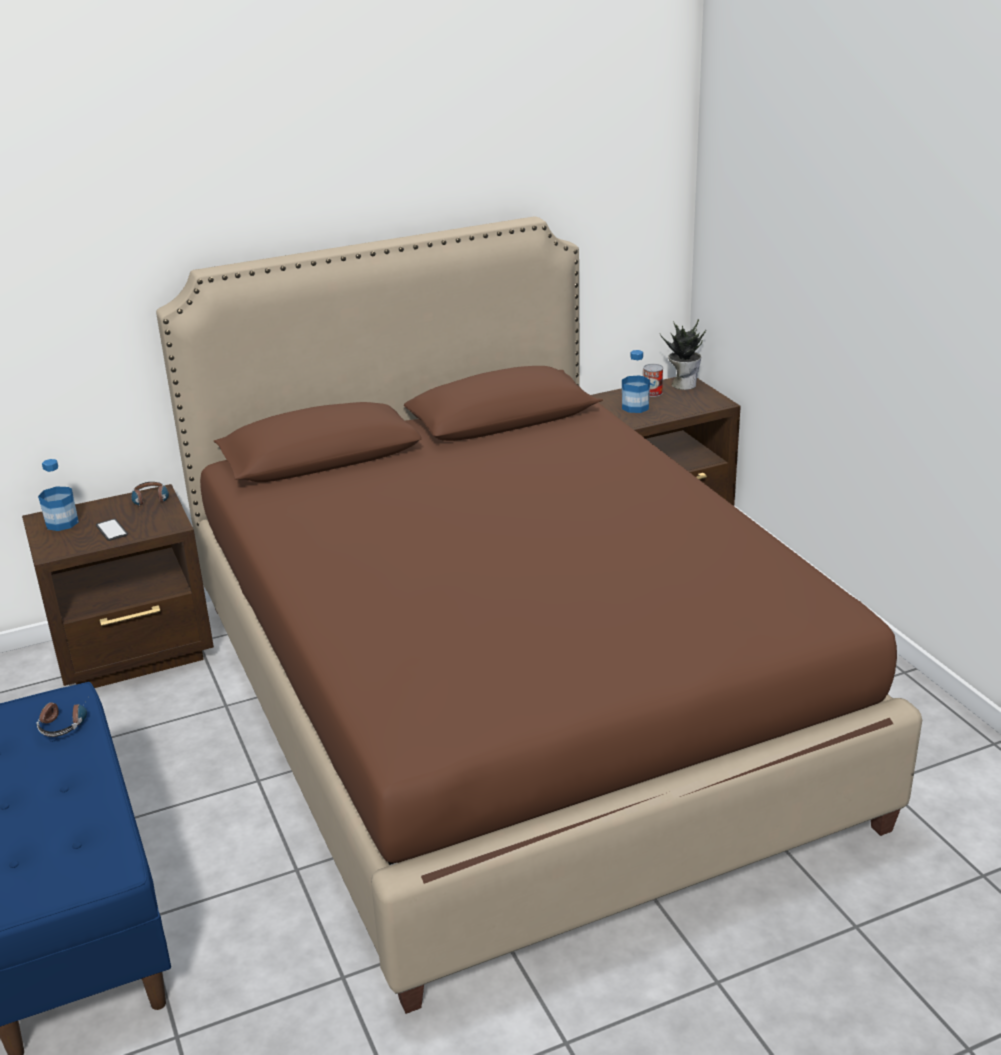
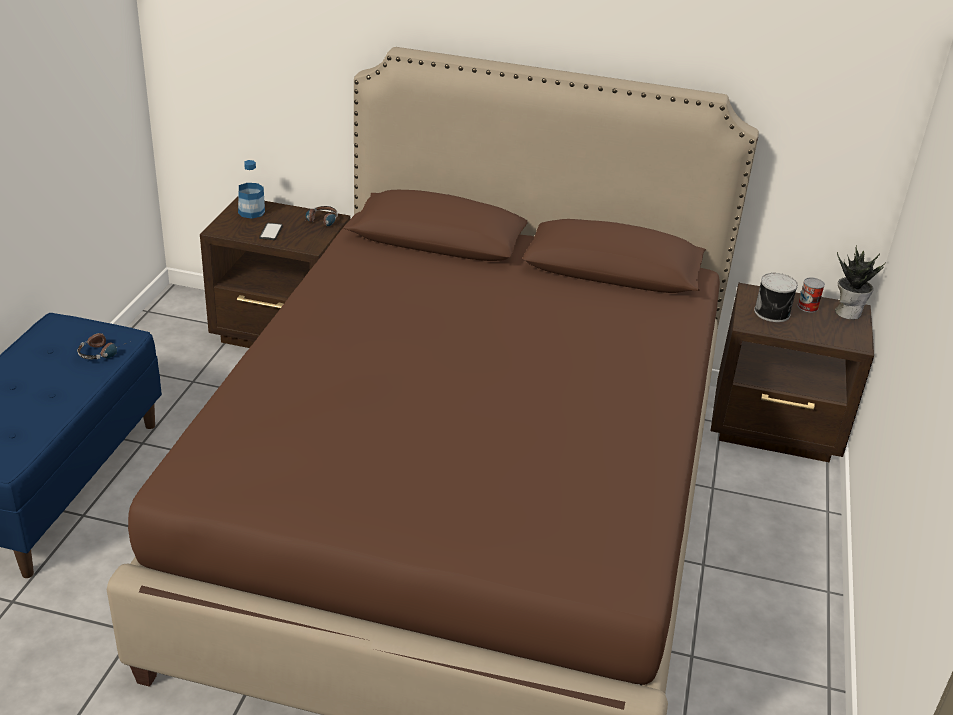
camera: 35 degrees right, 5 degrees up
(635, 407) = (773, 313): bottle -> can

